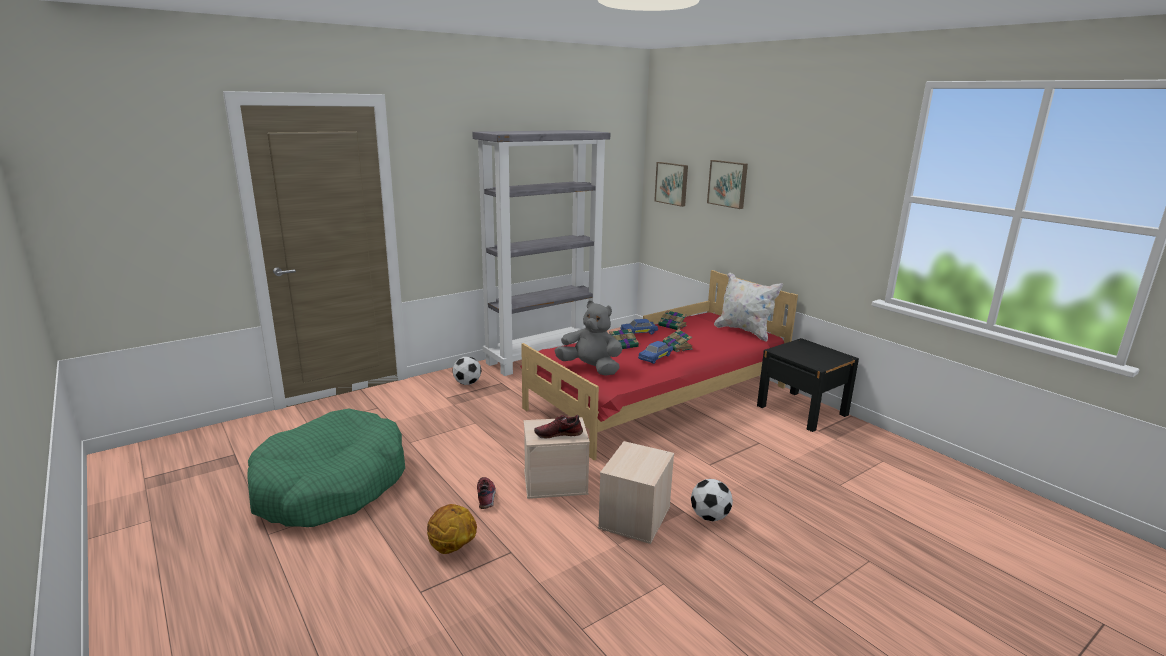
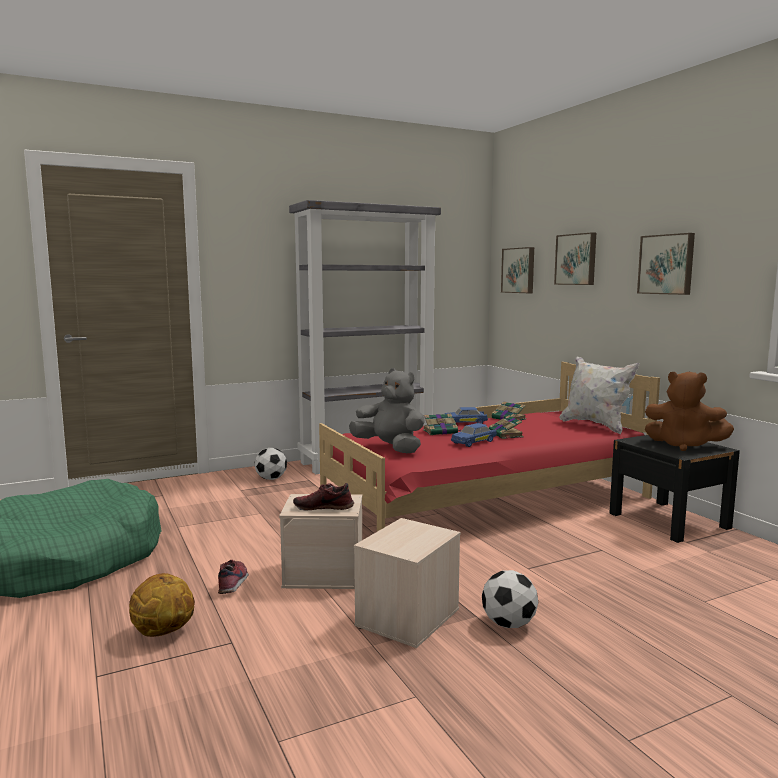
camera: 10 degrees right, 10 degrees down
(809, 202) = (667, 264): none -> picture
(817, 354) = (684, 445): none -> brown plush toy

